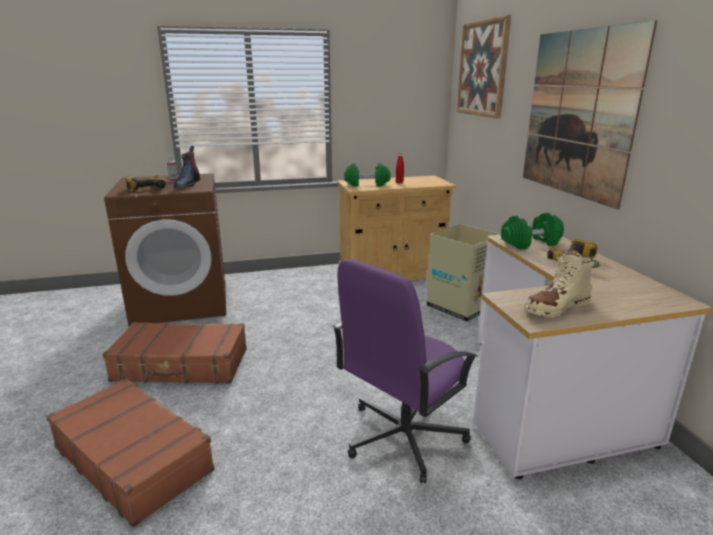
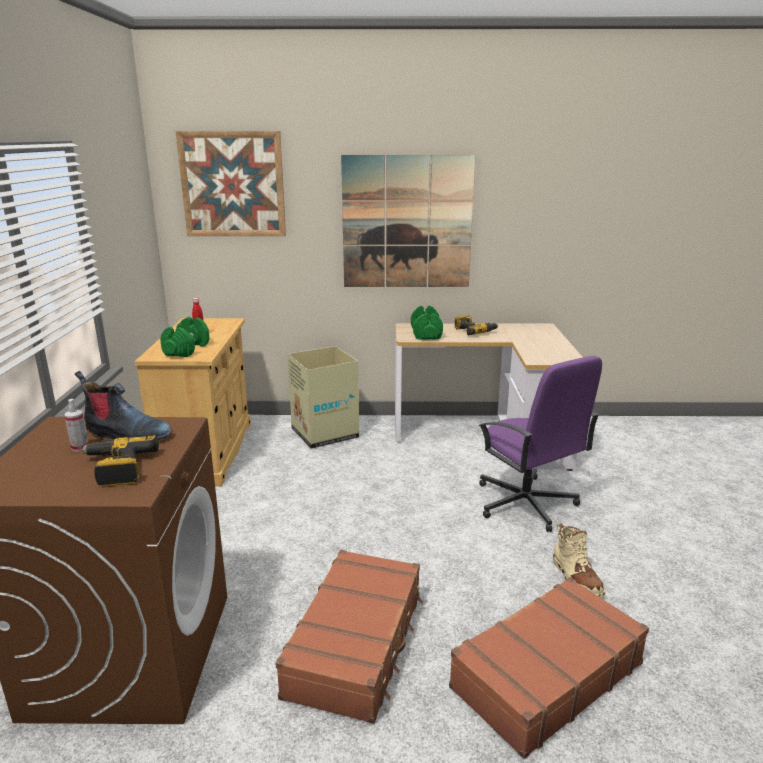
camera: 75 degrees left, 0 degrees up
(556, 308) = (553, 352): beige boot -> beige boot (576, 578)

